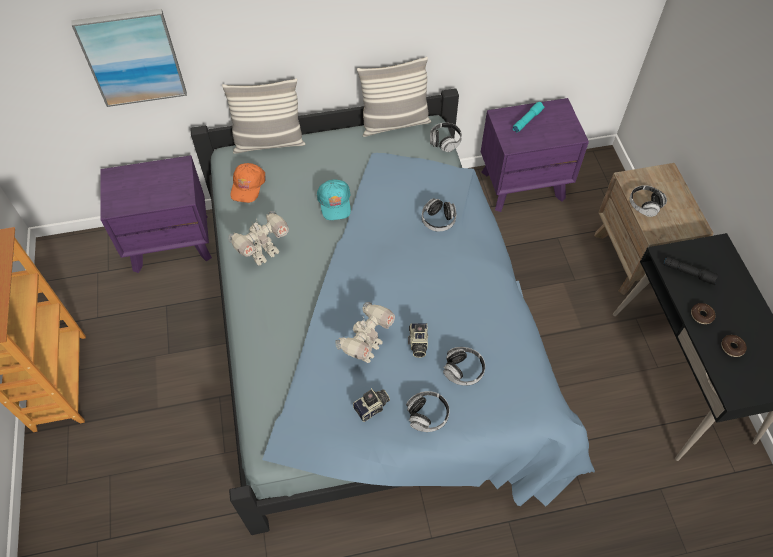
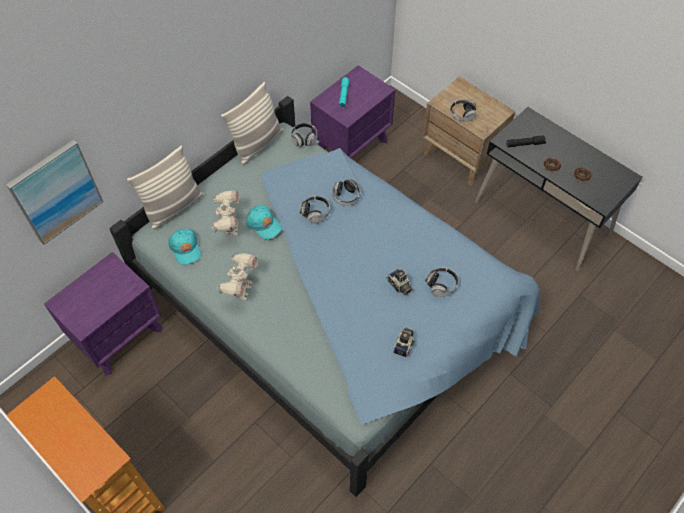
camera: 35 degrees left, 0 degrees up
(247, 186) = (185, 248): orange cap -> turquoise cap
(366, 348) = (369, 310): toy robot -> toy robot (229, 227)
(427, 415) = (442, 327): headphones -> headphones (315, 213)

